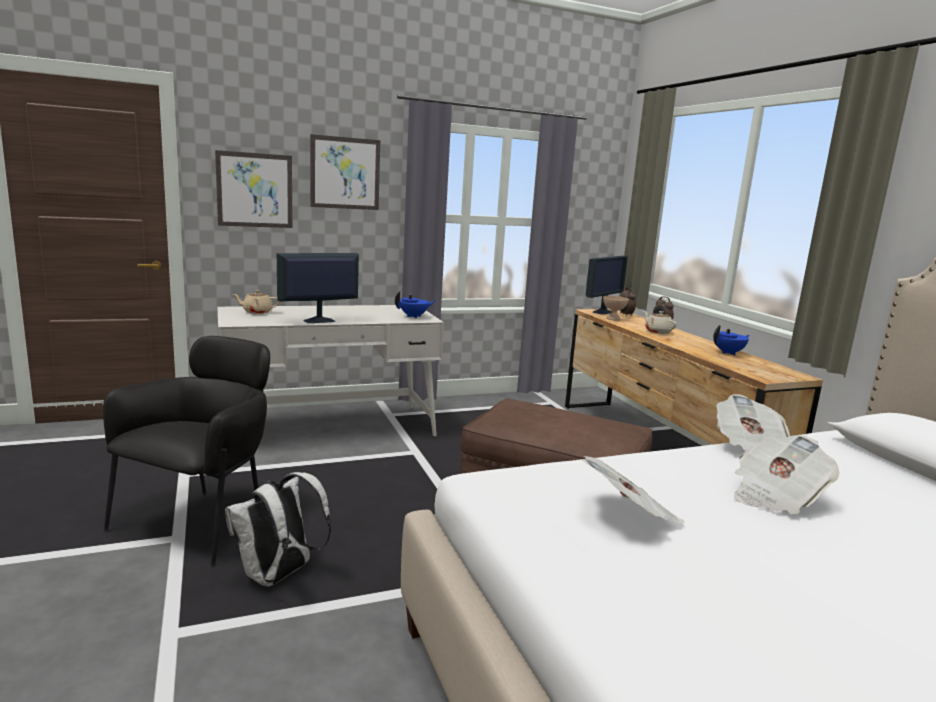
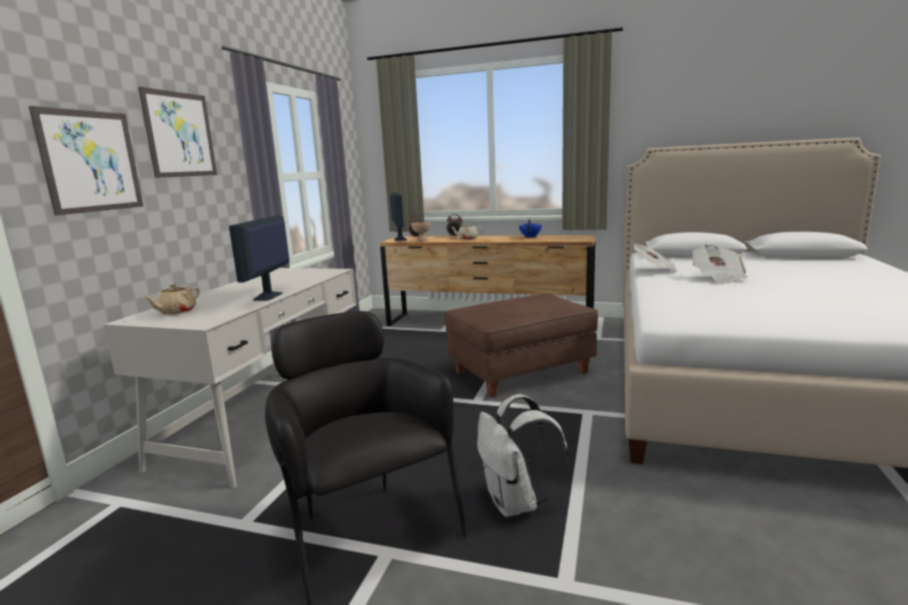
camera: 50 degrees left, 0 degrees up
(414, 316) = (318, 272): blue teapot -> none
(628, 515) = (736, 301): newspaper -> none

